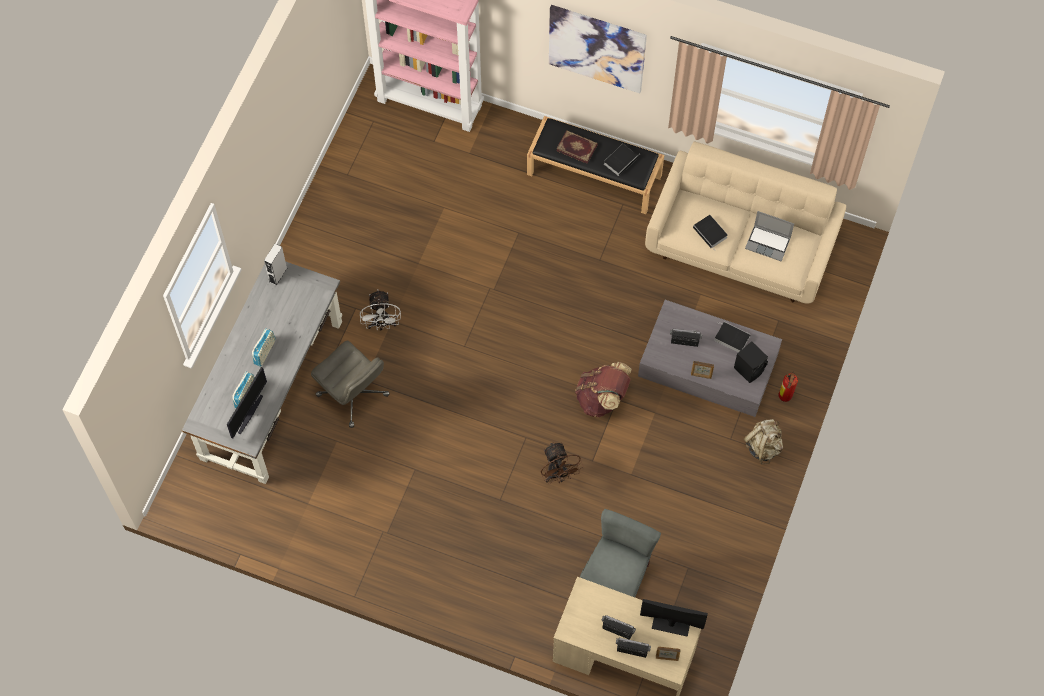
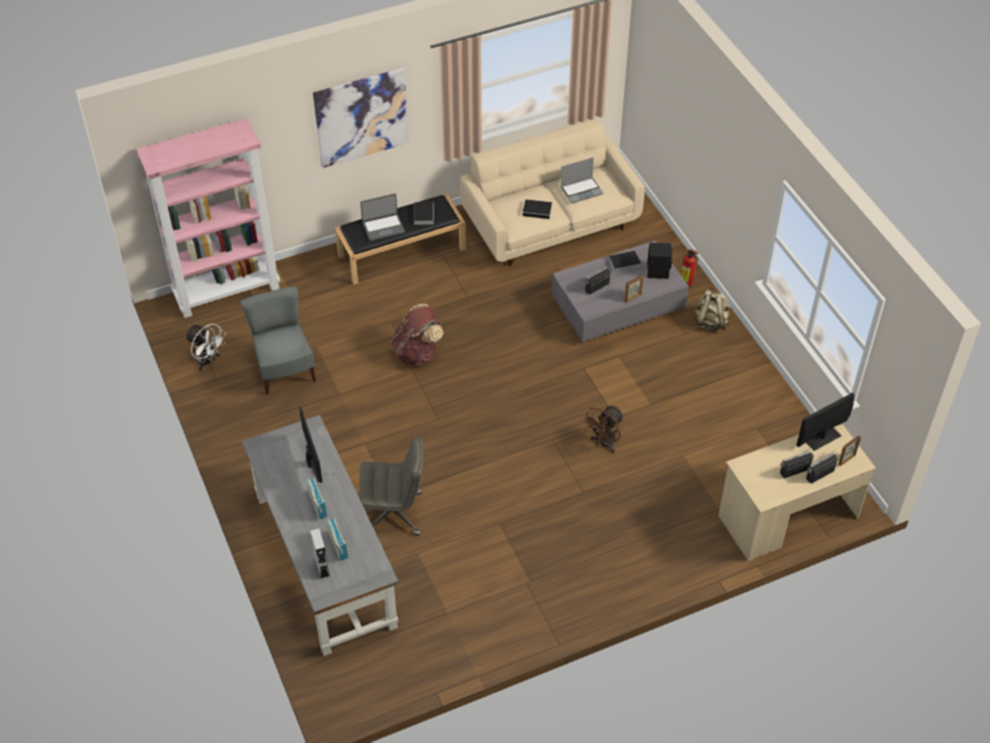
camera: 45 degrees left, 15 degrees down
(249, 414) = (356, 556): monitor -> monitor (311, 463)
(278, 275) = (265, 447): grey speaker -> grey speaker (322, 567)
(382, 324) = (359, 452): white fan -> white fan (208, 361)
(558, 475) = (603, 444): brown fan -> brown fan turned 105 degrees clockwise
(577, 147) = (383, 227): book -> laptop
(602, 399) = (574, 375): brown backpack -> brown backpack (417, 352)
(616, 578) = (721, 473): grey chair -> grey chair (284, 369)

